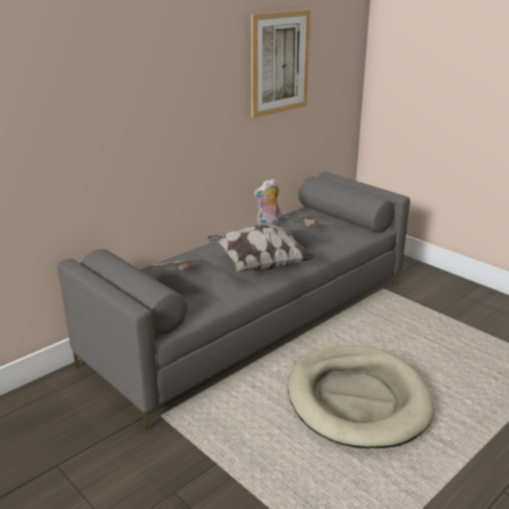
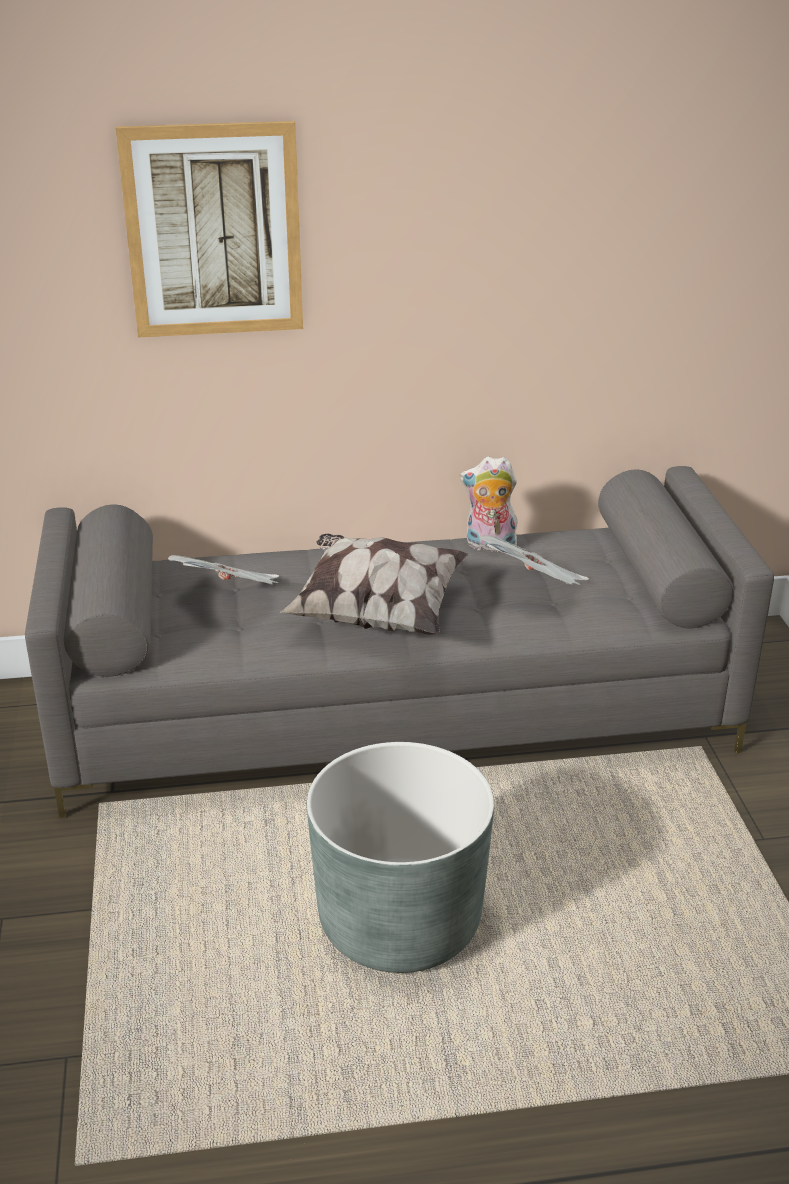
camera: 35 degrees right, 5 degrees up
(279, 63) = (571, 227): picture -> picture (213, 231)
(357, 399) = (400, 921): beige dog bed -> grey planter

